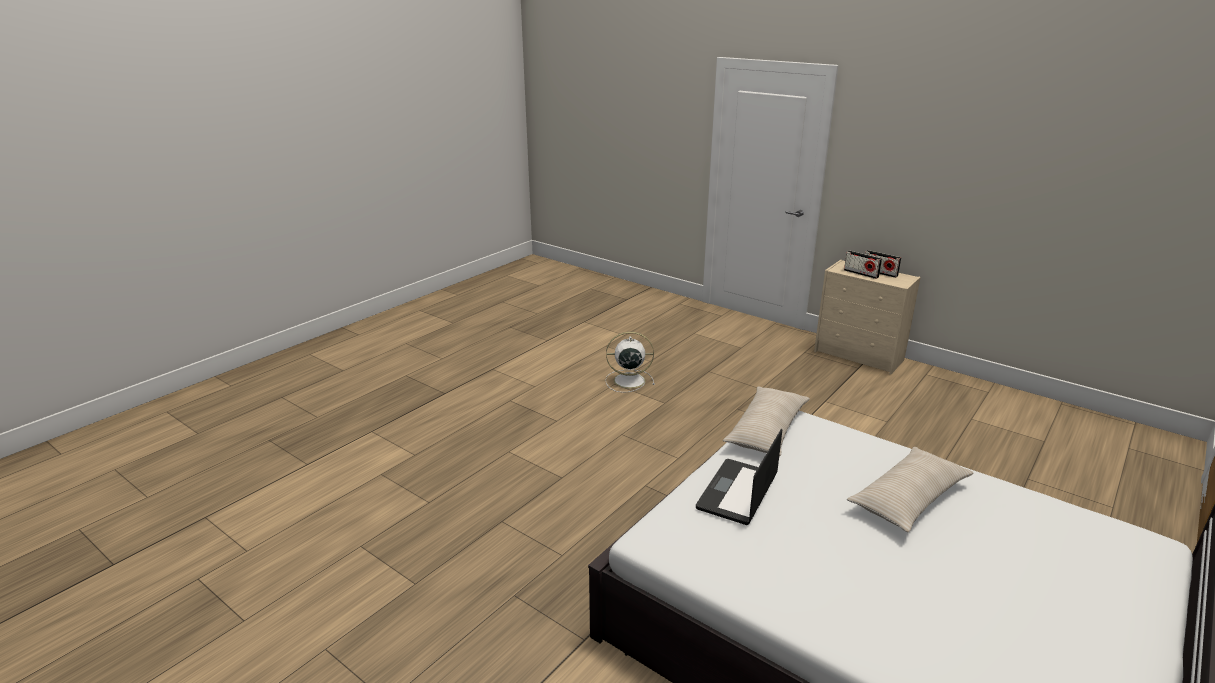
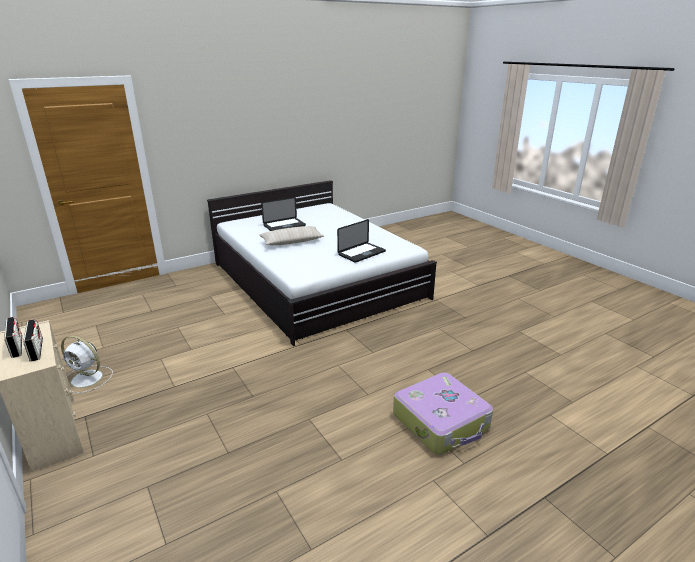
camera: 160 degrees left, 0 degrees up
(534, 425) = (441, 421): none -> suitcase
(627, 380) = (324, 461): white fan -> white fan (88, 379)
(766, 430) = (318, 271): beige pillow -> none
(1019, 564) = (284, 225): none -> laptop

